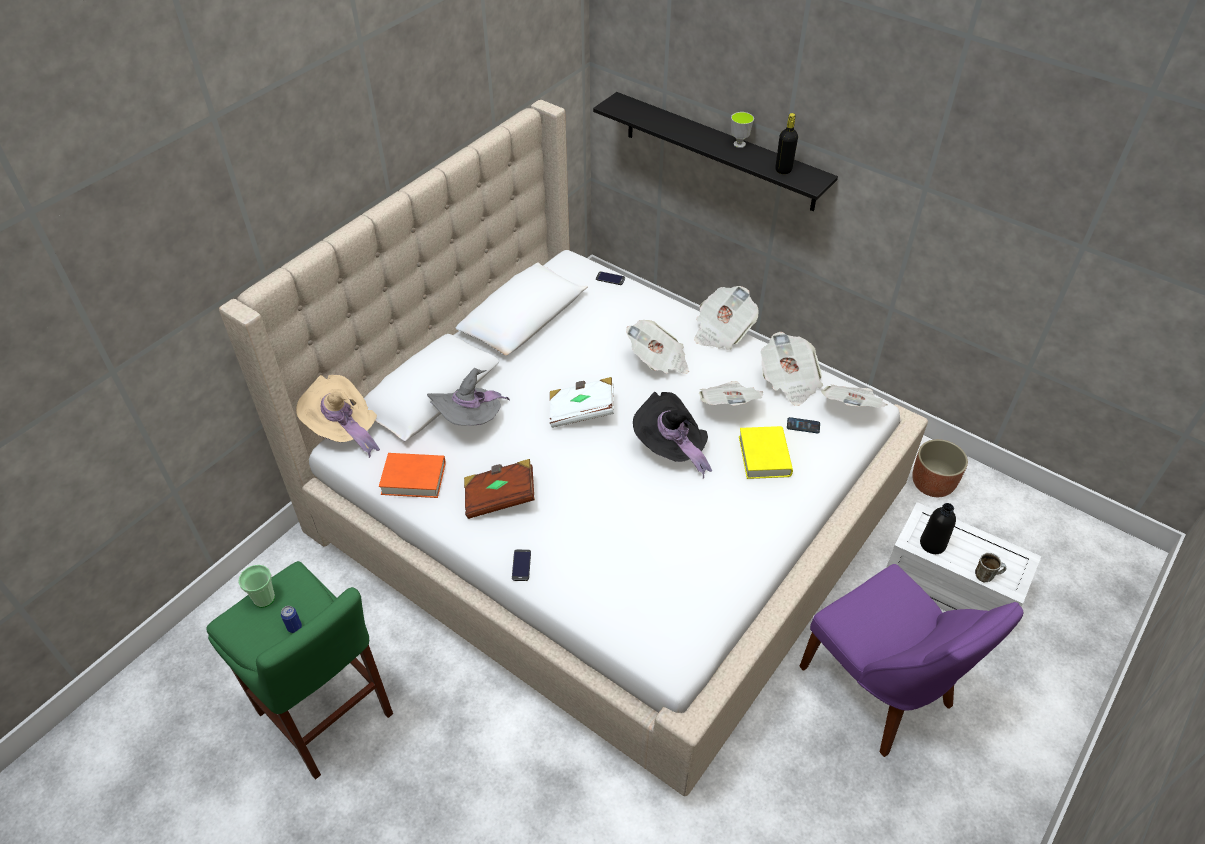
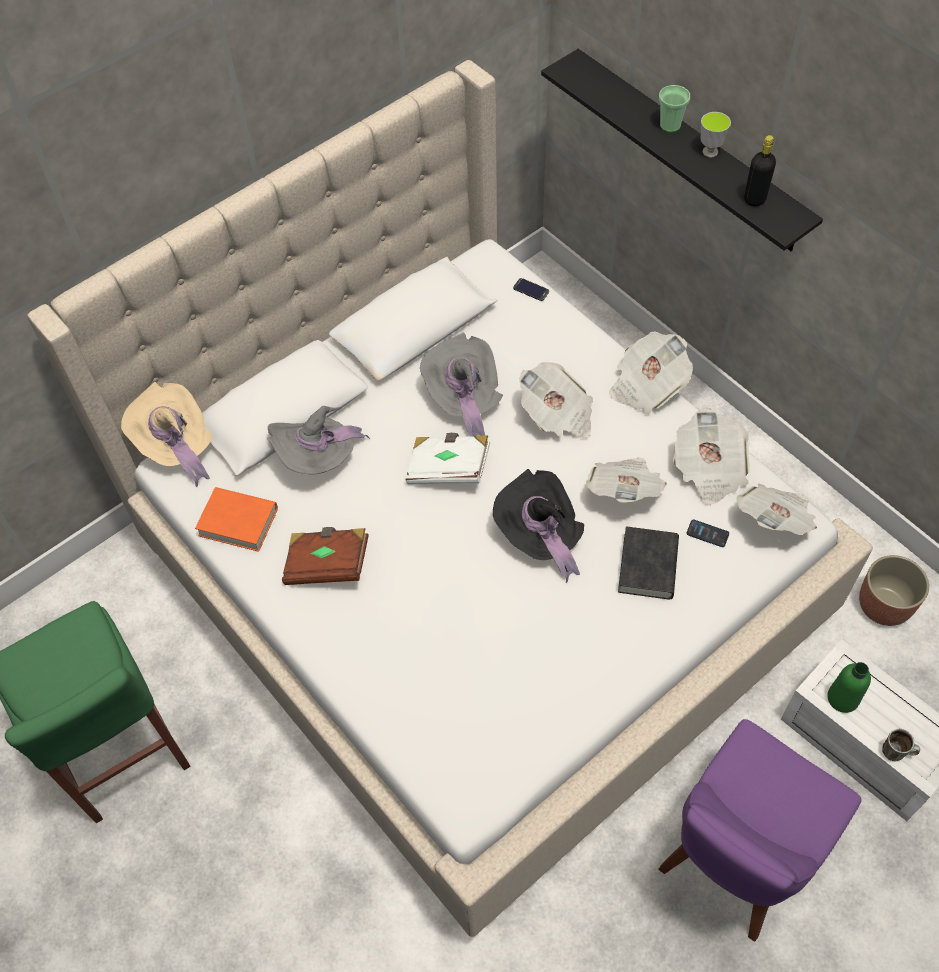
camera: 15 degrees right, 10 degrees up
(264, 598) = (48, 641): cup -> cup (670, 125)
(294, 627) = (72, 681): can -> none
(521, 565) = (330, 654): phone -> none
(579, 361) = (463, 399): none -> grey hat
(764, 456) = (648, 566): yellow book -> black book
(881, 691) = (737, 855): purple chair -> purple chair turned 60 degrees clockwise
(932, 544) = (843, 698): black bottle -> green bottle

